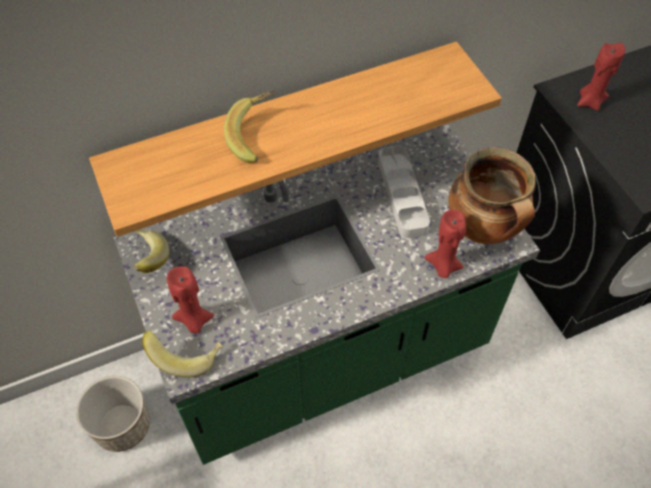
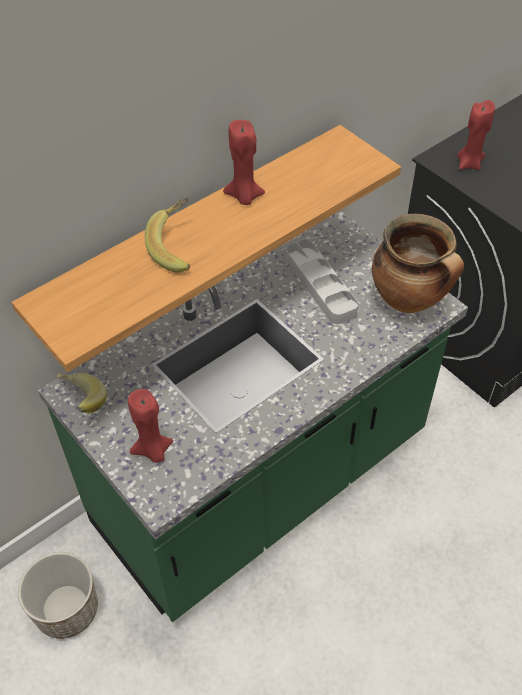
camera: 15 degrees left, 5 degrees down
(186, 356) = (157, 486): banana -> none
(443, 266) = (383, 342): red candle -> red candle (244, 196)

